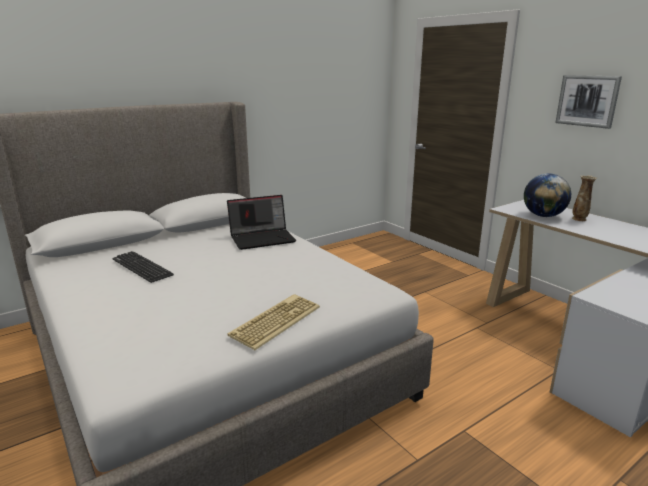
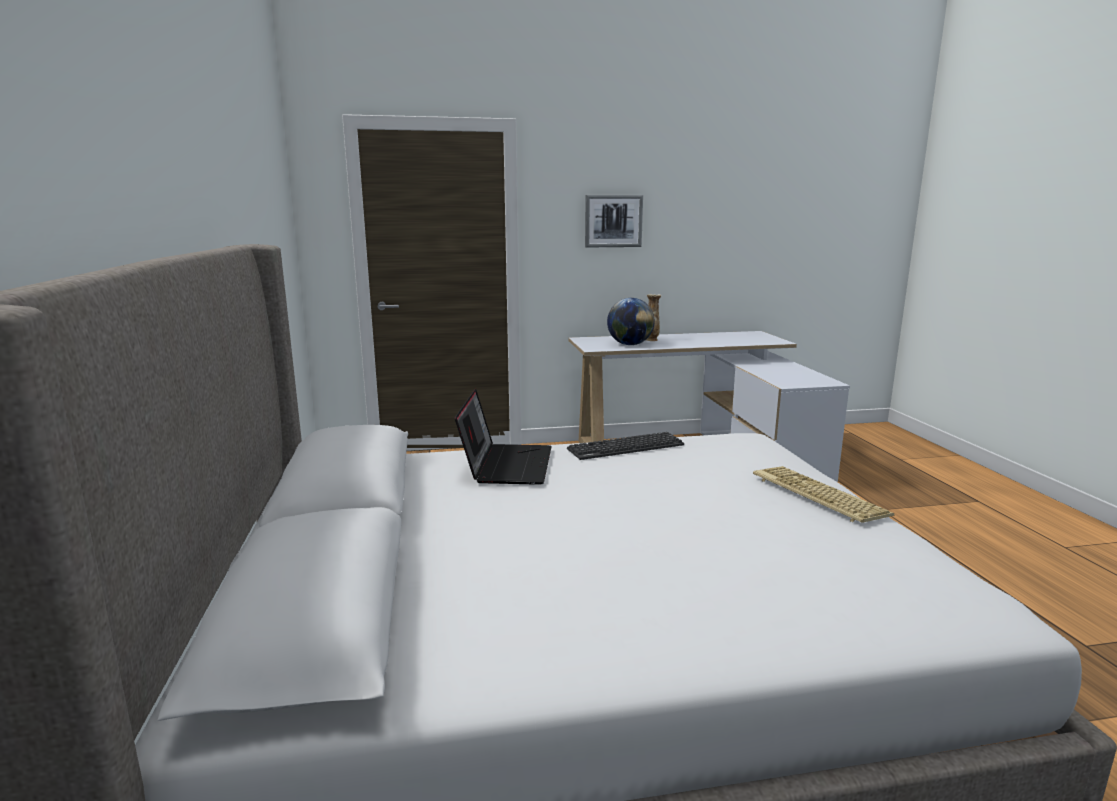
camera: 65 degrees left, 5 degrees down
(142, 267) = (551, 569): keyboard -> keyboard (626, 447)

